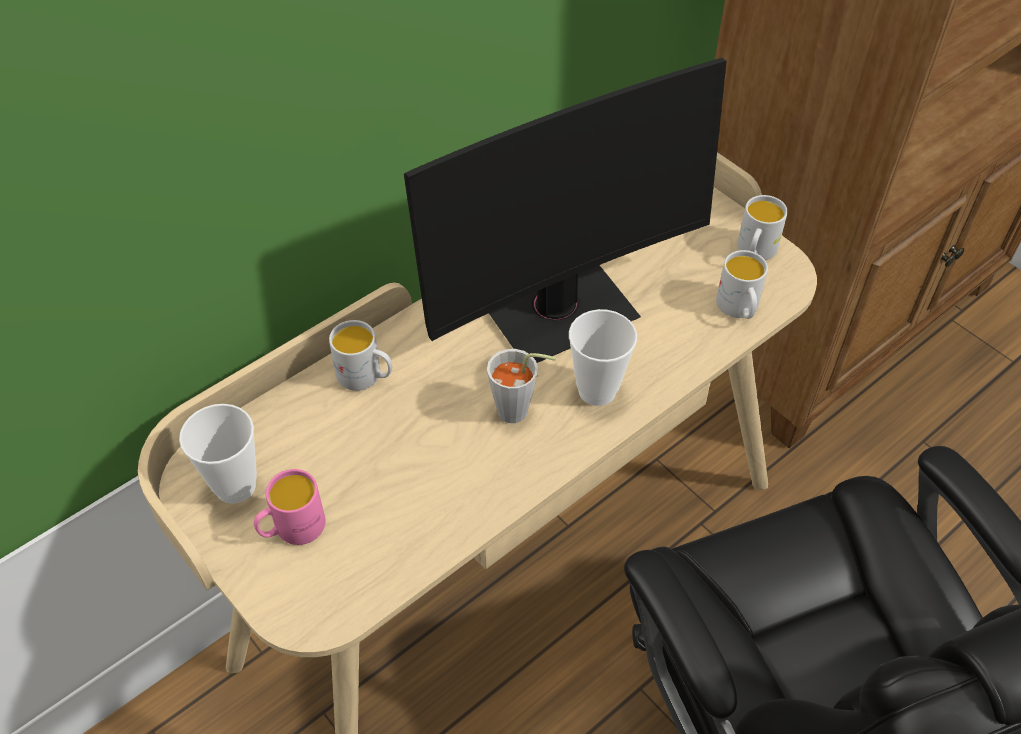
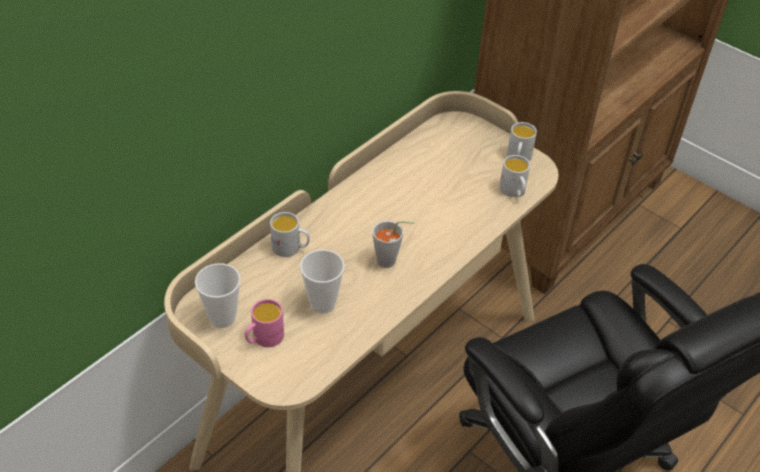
camera: 10 degrees left, 5 degrees down
(558, 309) = (403, 200): monitor -> none
(597, 390) = (436, 245): cup -> cup (322, 303)

